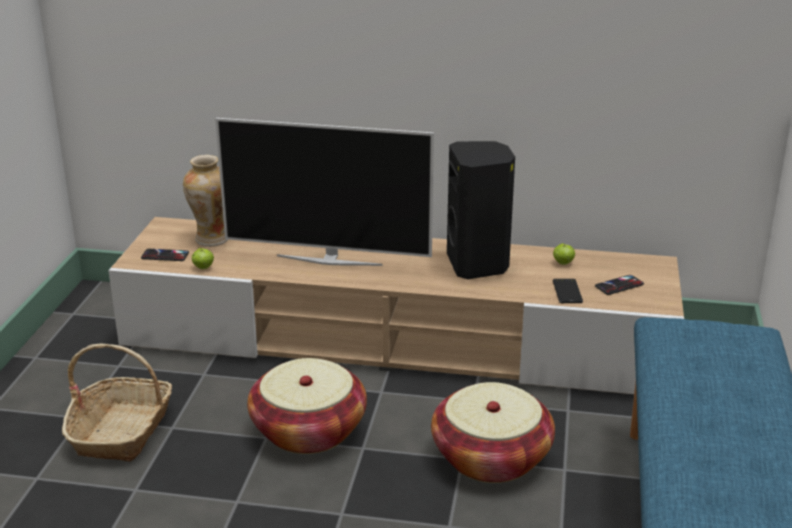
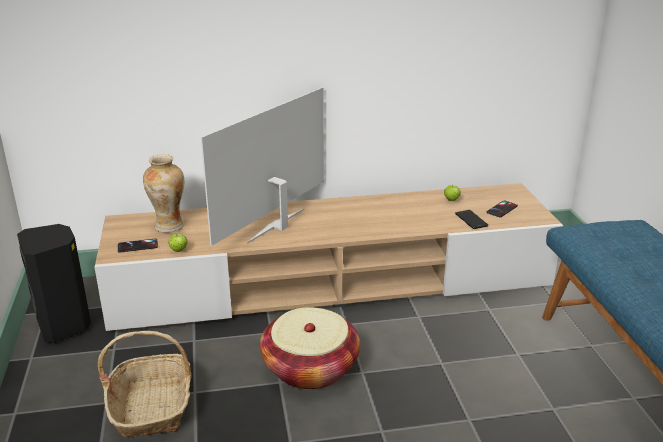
camera: 20 degrees left, 0 degrees up
(329, 260) = (278, 226): television -> television turned 135 degrees clockwise
(478, 265) = (393, 211): black speaker -> black speaker (65, 325)
(491, 458) = (461, 357): basket -> none

